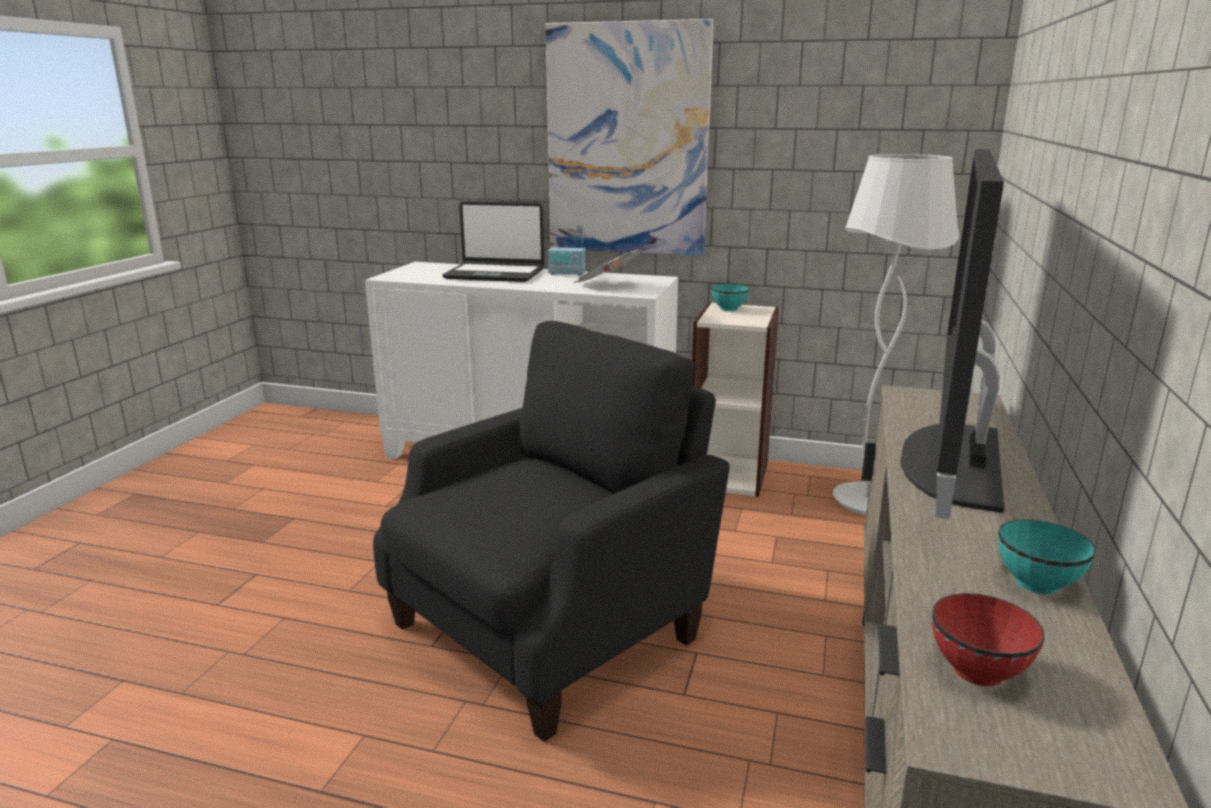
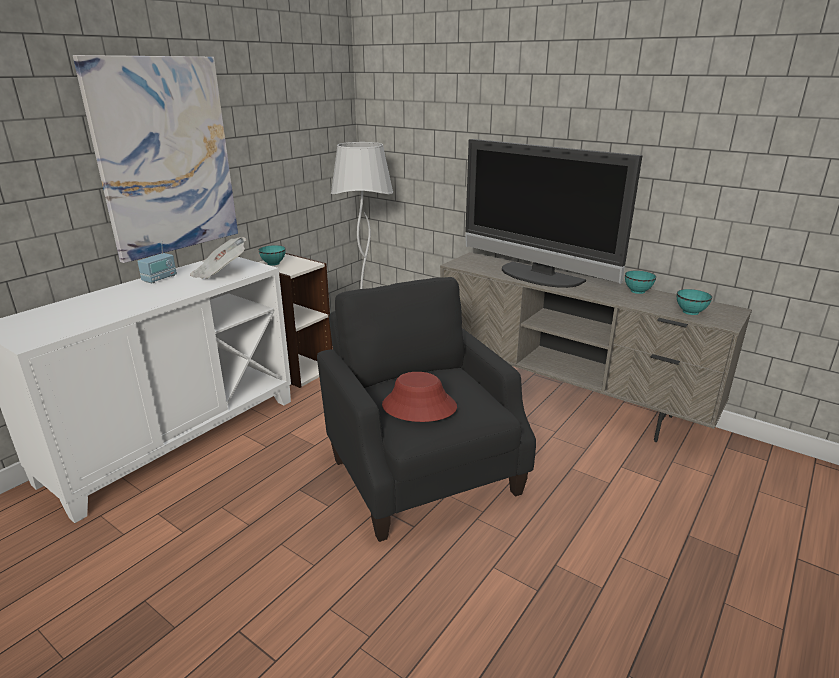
camera: 70 degrees left, 5 degrees up
(482, 492) = (419, 406): none -> red hat
(495, 274) = (109, 300): laptop -> none
(979, 670) = (690, 312): red bowl -> turquoise bowl

